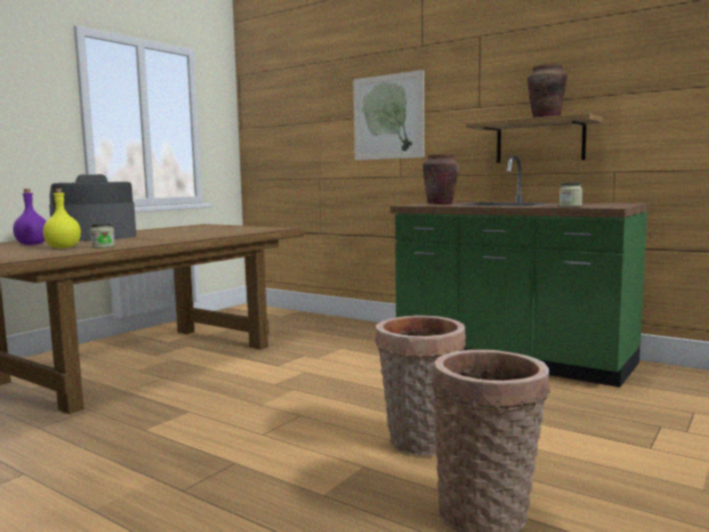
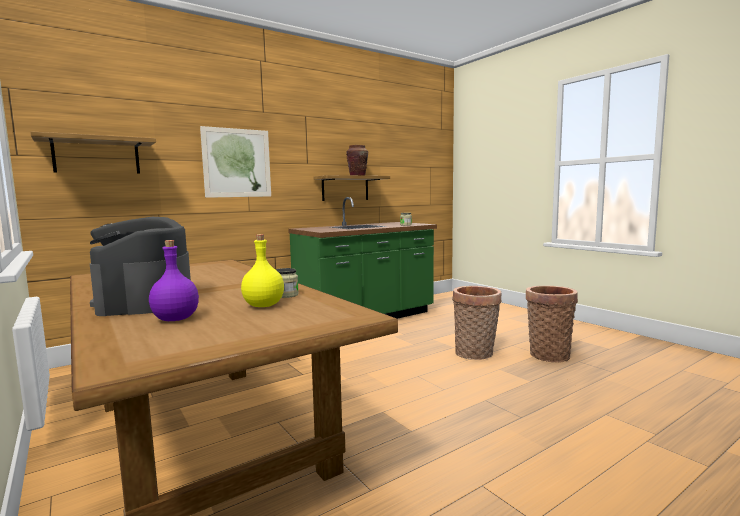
camera: 70 degrees left, 0 degrees up
(279, 124) = (97, 156): none -> shelf
(440, 203) = (324, 229): brown vase -> none

